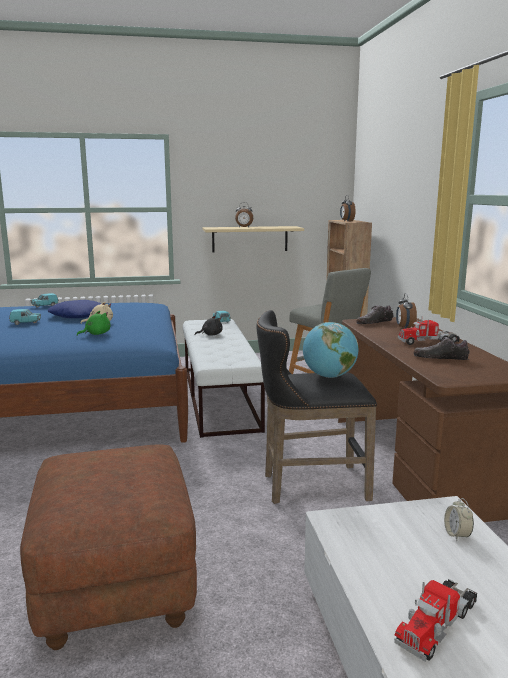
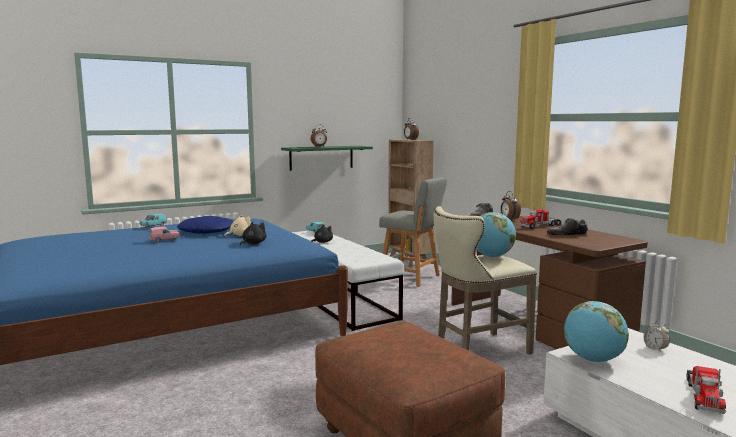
camera: 20 degrees left, 5 degrees down
(26, 323) = (164, 240): turquoise toy car -> pink toy car
(96, 334) = (253, 243): green plush toy -> black plush toy
(250, 239) = (321, 157): beige shelf -> green shelf
(309, 485) = (477, 351): black stool -> beige stool
(350, 534) = (593, 360): none -> globe

